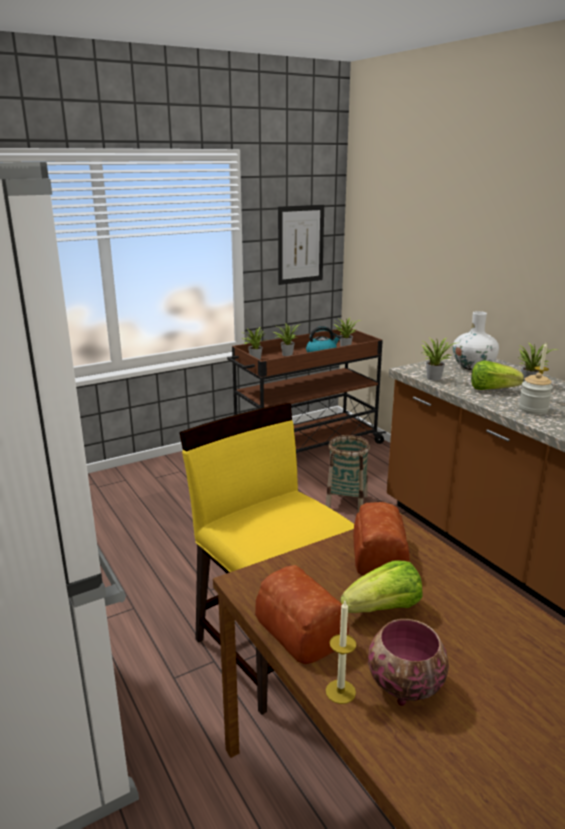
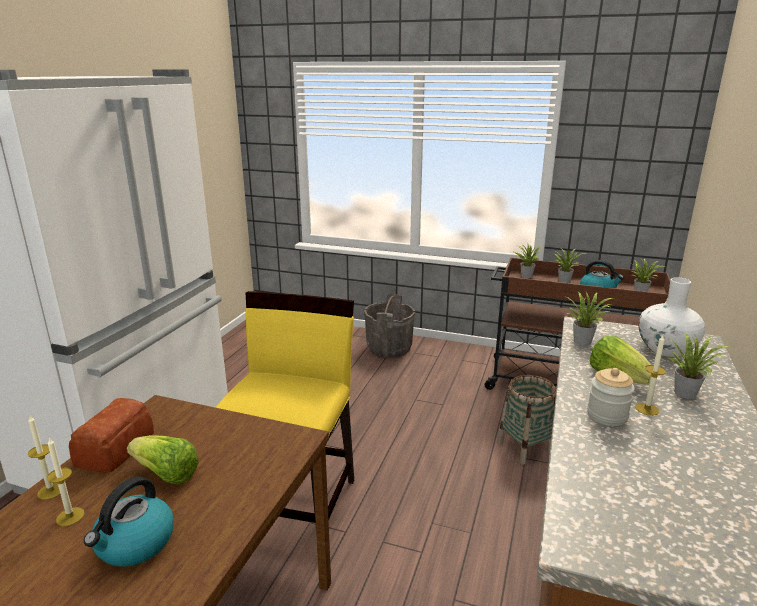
camera: 50 degrees right, 0 degrees up
(125, 484) = (389, 348): none -> grey bucket
(300, 244) = (632, 168): picture -> none
(378, 556) = (243, 445): bread -> none
(403, 686) = (70, 516): bowl -> candle
(481, 653) = (135, 544): none -> kettle

